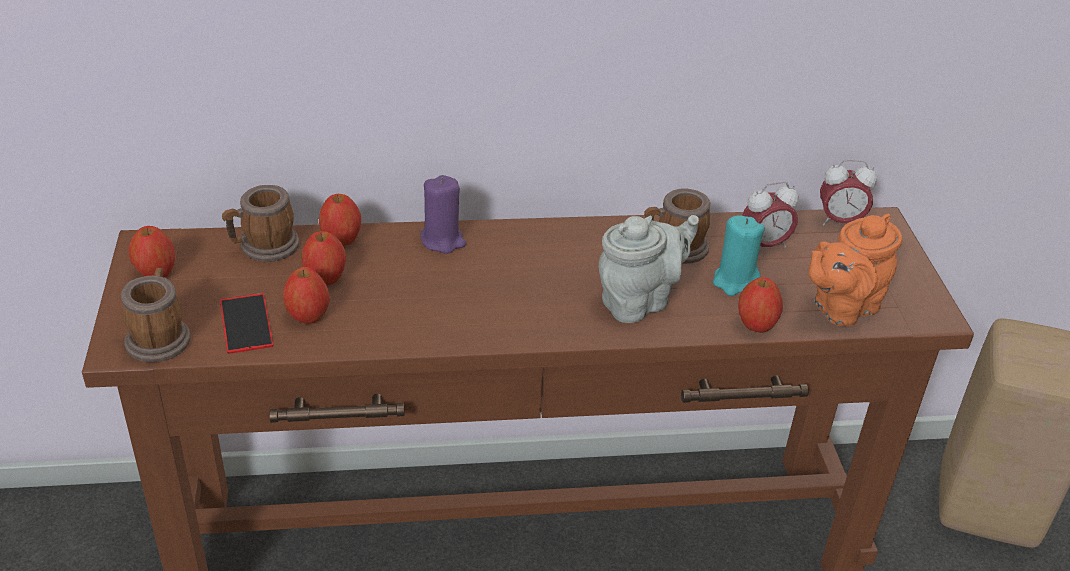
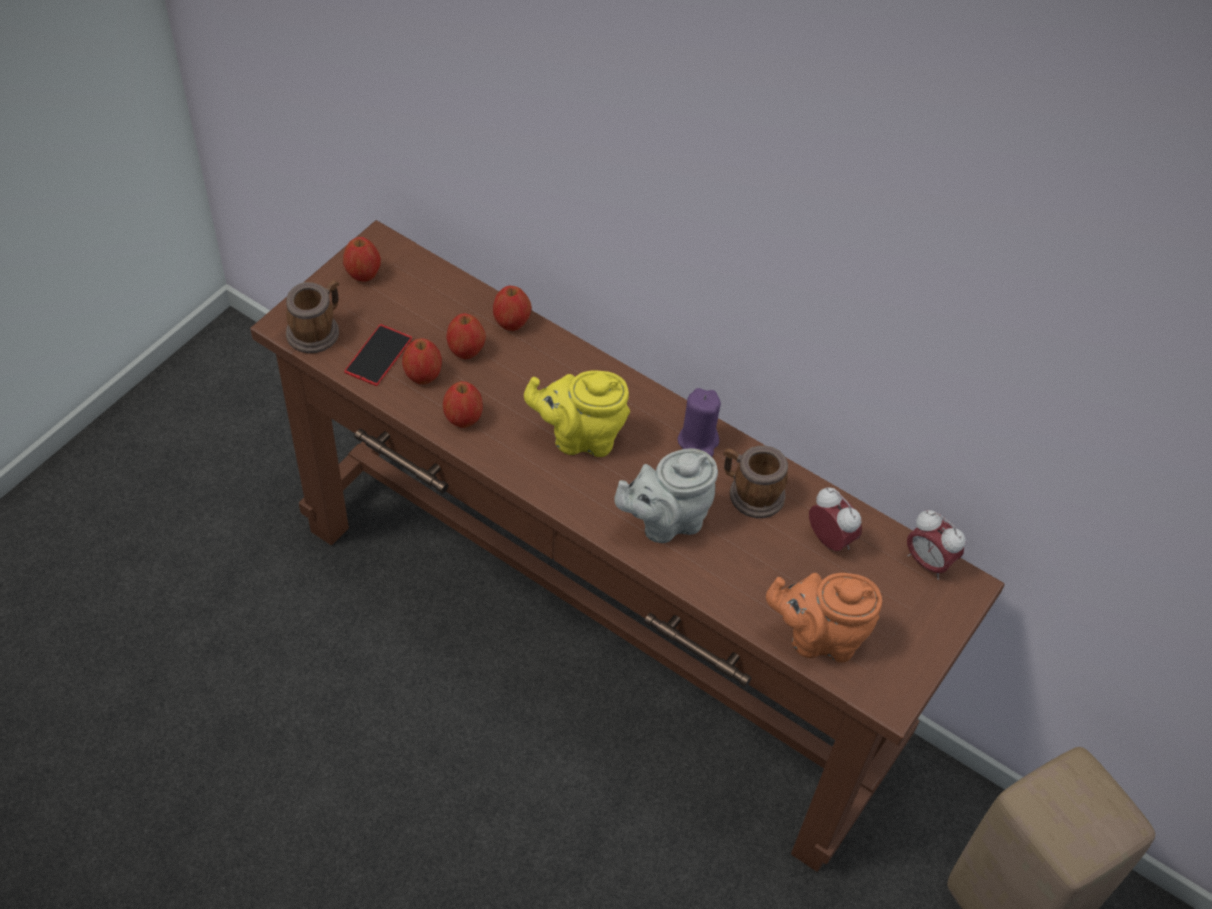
camera: 40 degrees right, 15 degrees up
(263, 247) = (452, 295): mug -> none
(443, 240) = (582, 370): purple candle -> purple candle (698, 441)
(501, 284) = (580, 437): none -> yellow teapot
(639, 301) = (665, 521): grey teapot -> grey teapot turned 150 degrees clockwise
(735, 282) = (761, 555): turquoise candle -> none
(756, 324) = (730, 603): apple -> apple (463, 418)
(764, 245) = (830, 540): alarm clock -> alarm clock turned 150 degrees counterclockwise

